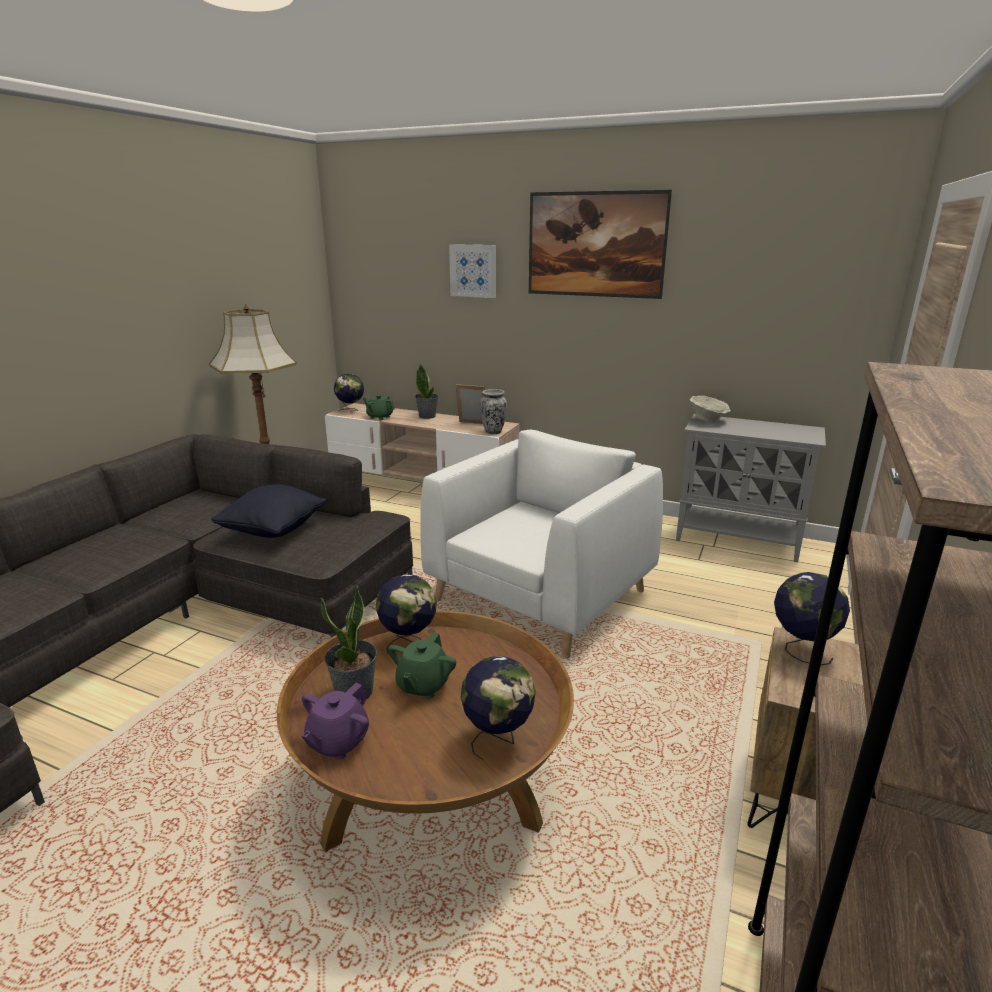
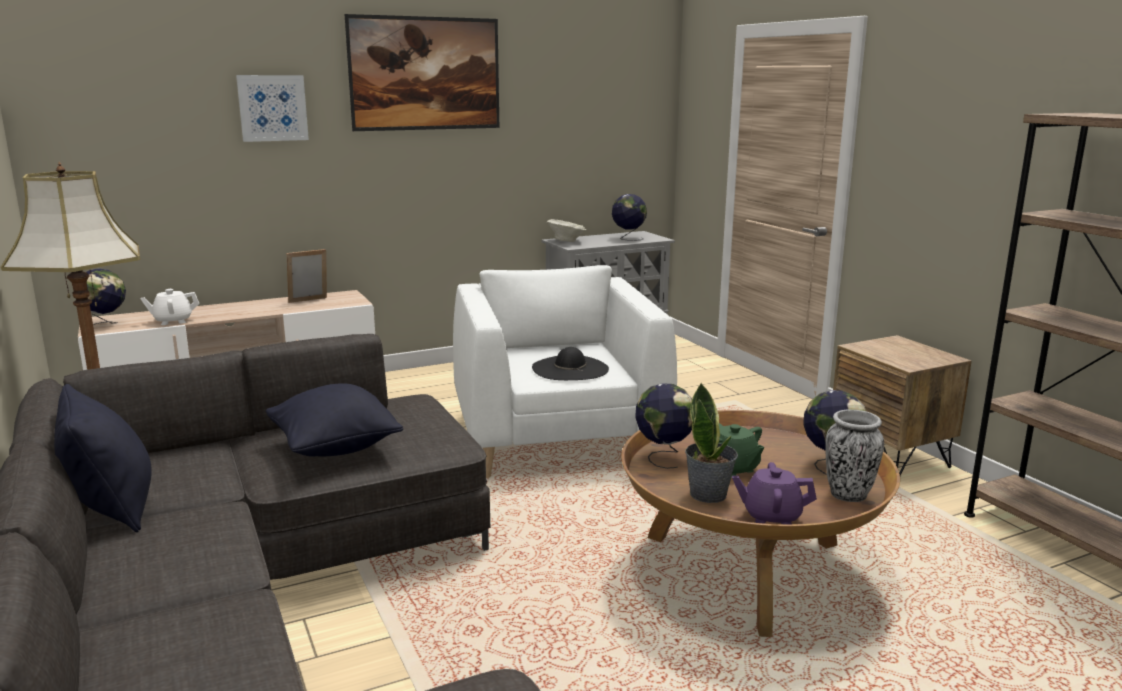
camera: 50 degrees left, 5 degrees down
(144, 518) = (112, 509): none -> black pillow
(337, 742) = (771, 516): purple teapot -> purple teapot turned 120 degrees clockwise
(379, 417) = (173, 321): green teapot -> white teapot
(427, 416) = (234, 307): potted plant -> none
(493, 432) = (354, 301): vase -> vase (848, 495)
(520, 537) = (570, 368): none -> black hat
(801, 650) = (871, 349): globe -> globe (628, 238)

